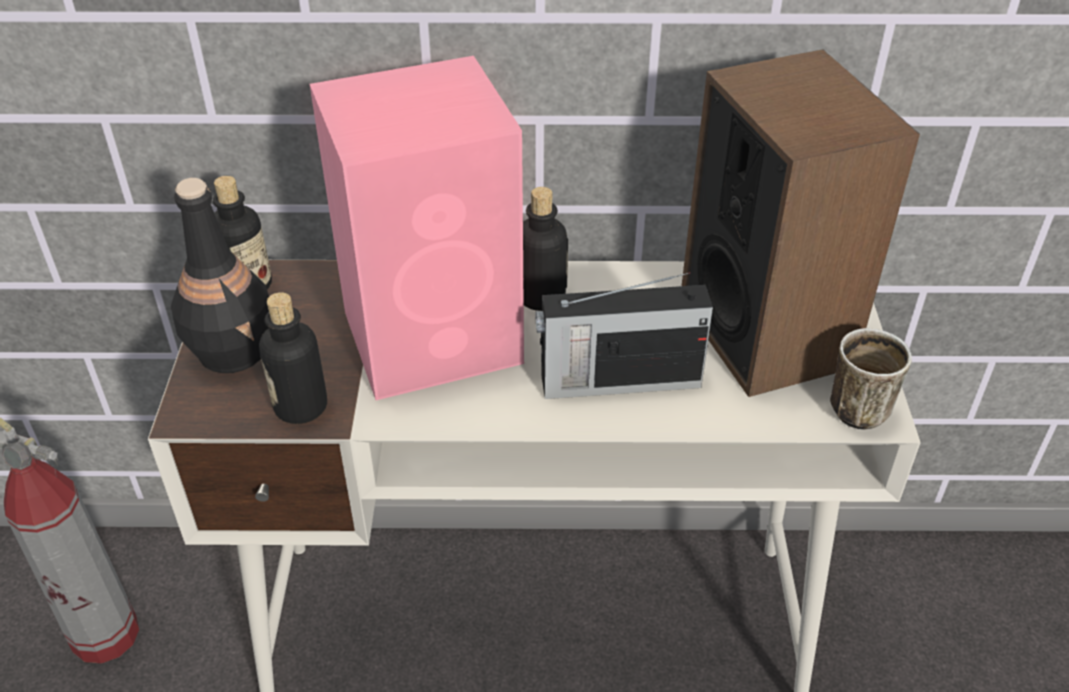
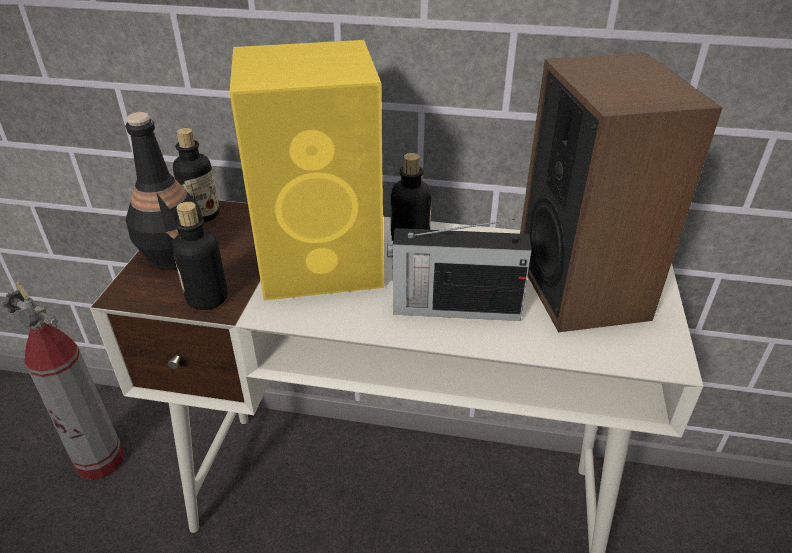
camera: 10 degrees right, 5 degrees down
(437, 337) = (324, 262): pink speaker -> yellow speaker
(860, 405) = (653, 349): mug -> none

